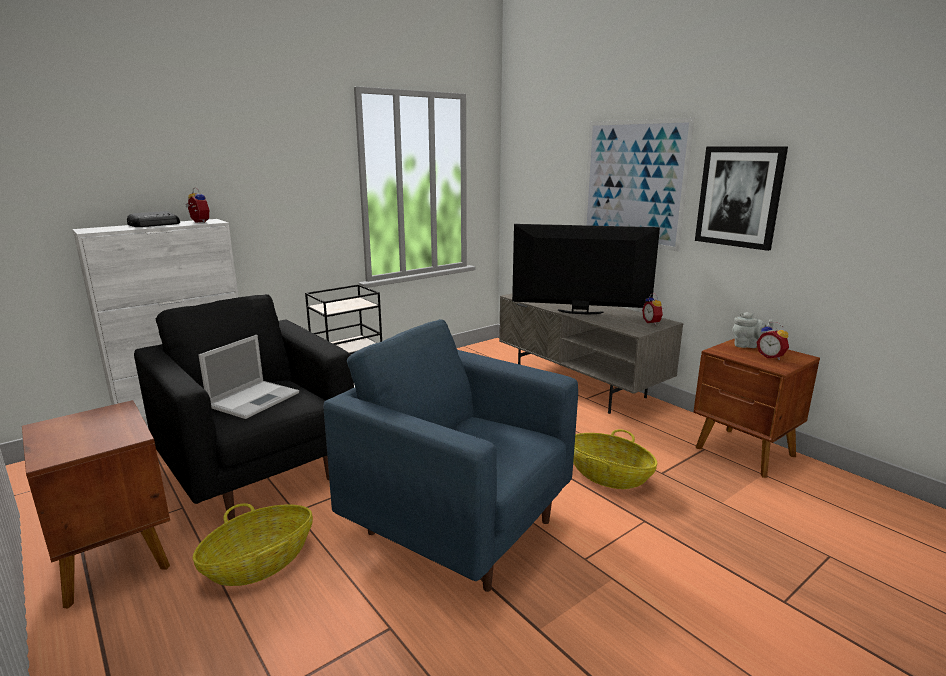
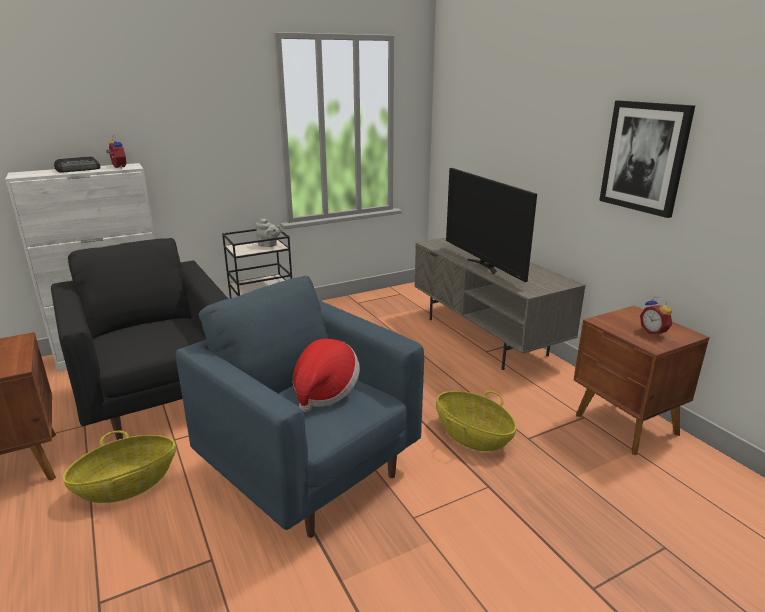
camera: 10 degrees right, 5 degrees up
(255, 399) = (146, 336): laptop -> none
(481, 435) = (325, 392): none -> hat
(579, 312) = (484, 266): television -> television turned 135 degrees counterclockwise
(633, 183) = (547, 135): picture -> none
(652, 322) = (552, 282): alarm clock -> none
(747, 346) = (636, 317): grey teapot -> grey teapot (269, 245)

